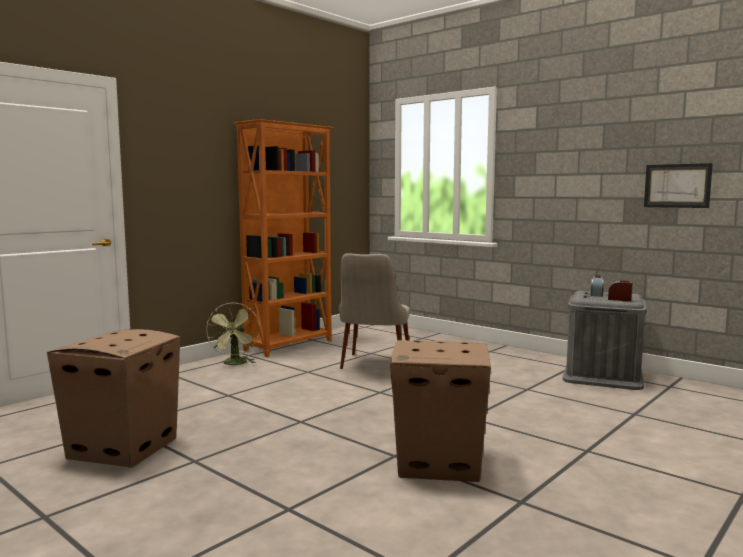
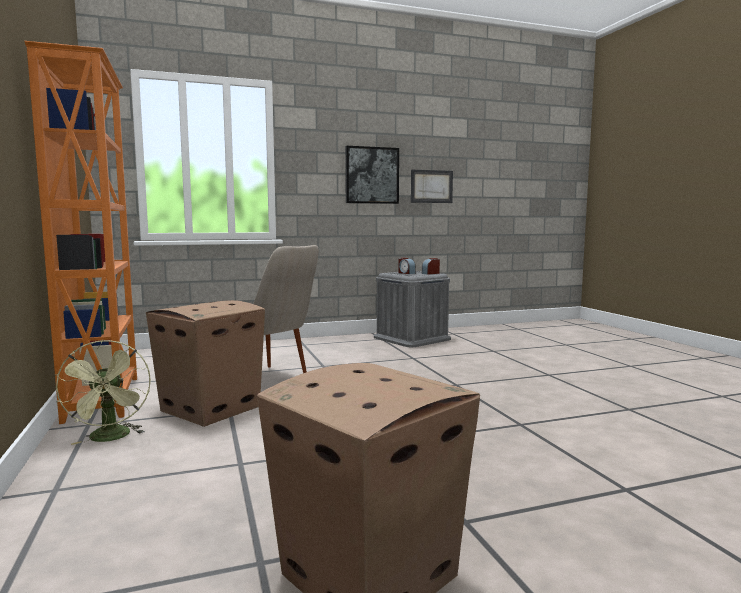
camera: 60 degrees left, 0 degrees up
(235, 364) = (111, 438): green fan -> green fan turned 45 degrees clockwise
(440, 462) = (545, 413): cardboard box -> cardboard box (212, 408)
(594, 174) = (371, 175): none -> picture

